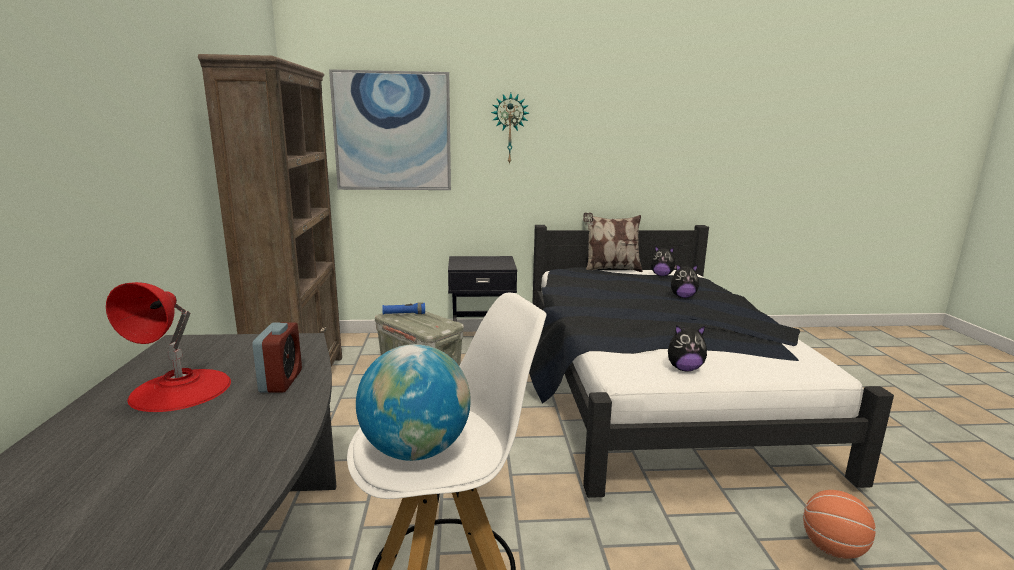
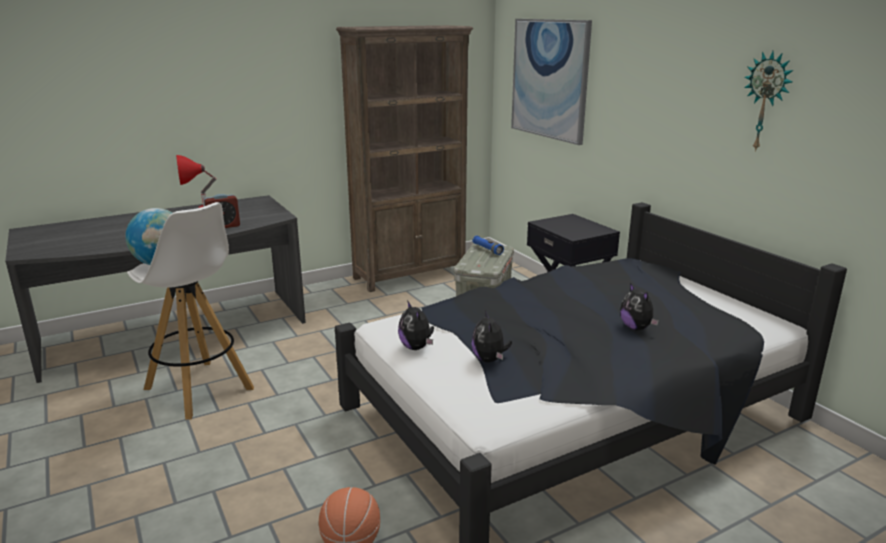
camera: 65 degrees right, 5 degrees up
(509, 129) = (633, 85): wall clock -> wall clock (766, 101)
(611, 269) = (699, 284): pillow -> none
(661, 275) = (716, 310): plush toy -> plush toy (489, 360)

